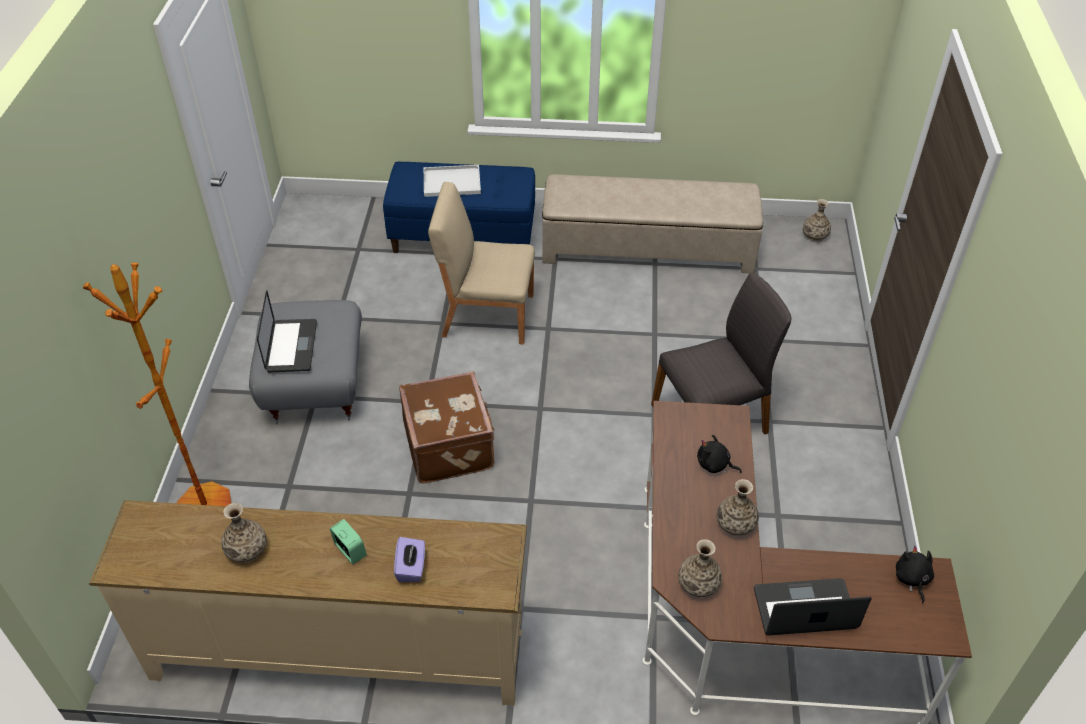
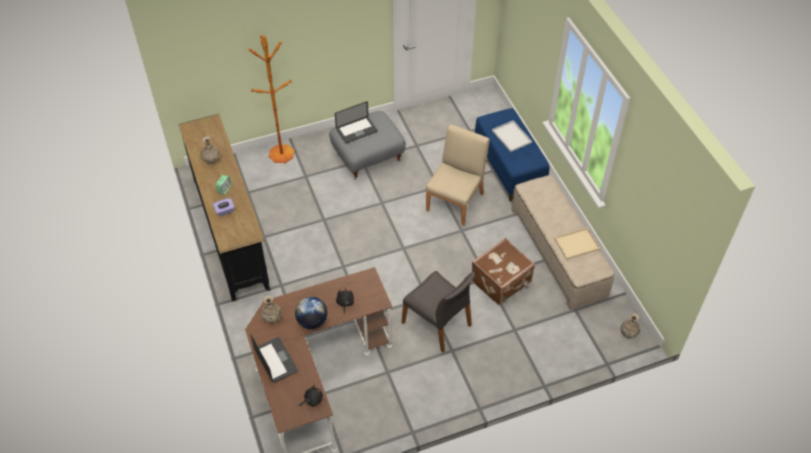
camera: 65 degrees right, 5 degrees up
(338, 652) = (231, 231): beige dresser -> black dresser
(450, 445) = (360, 223): brown suitcase -> brown suitcase (502, 282)
(486, 315) = (455, 201): beige chair -> beige chair turned 45 degrees clockwise
(692, 197) = (576, 244): none -> beige tray
(736, 524) = (312, 321): vase -> globe

